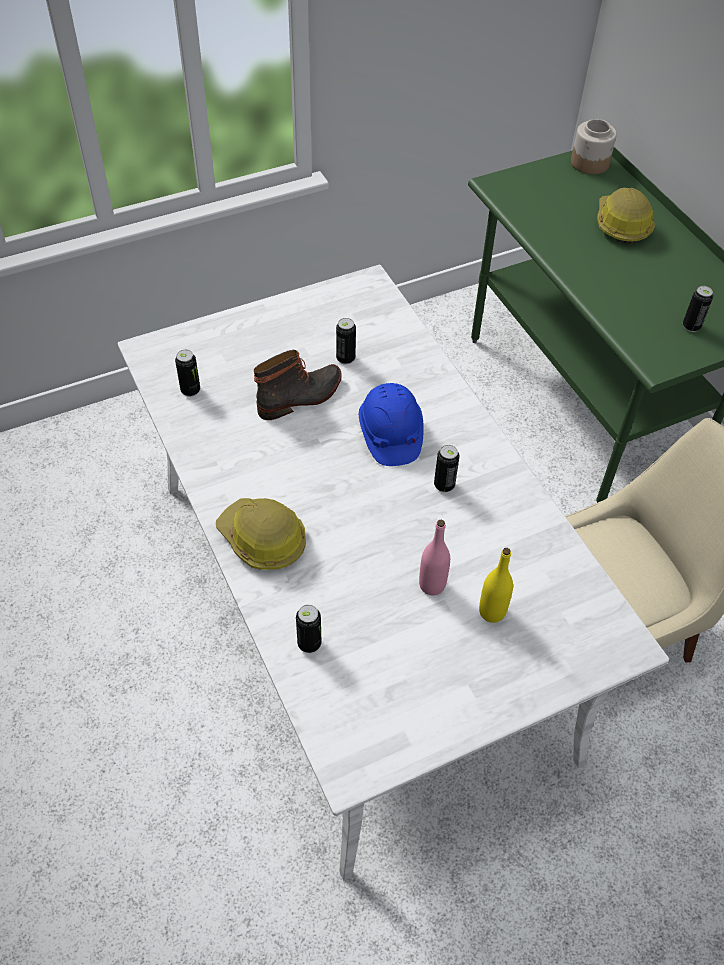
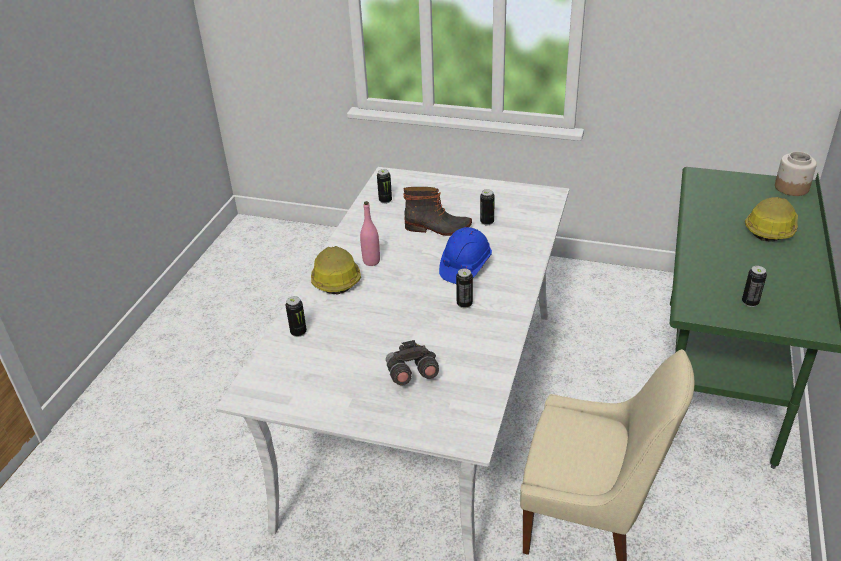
camera: 45 degrees right, 15 degrees down
(432, 585) = (394, 344): pink bottle -> pink bottle (371, 261)
(492, 612) = (411, 375): yellow bottle -> grey binoculars

